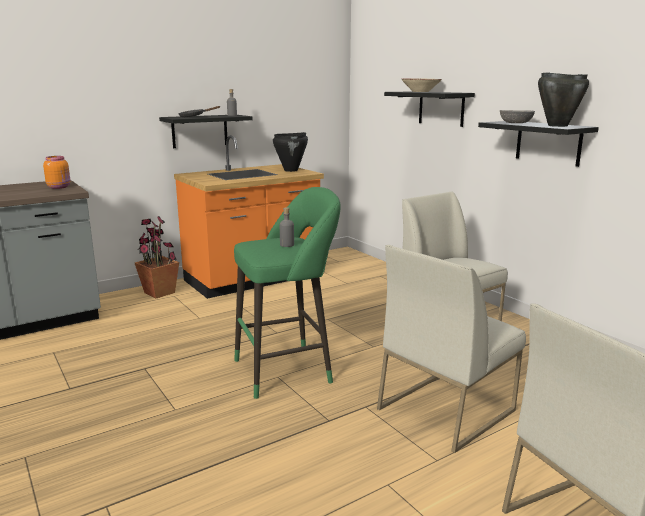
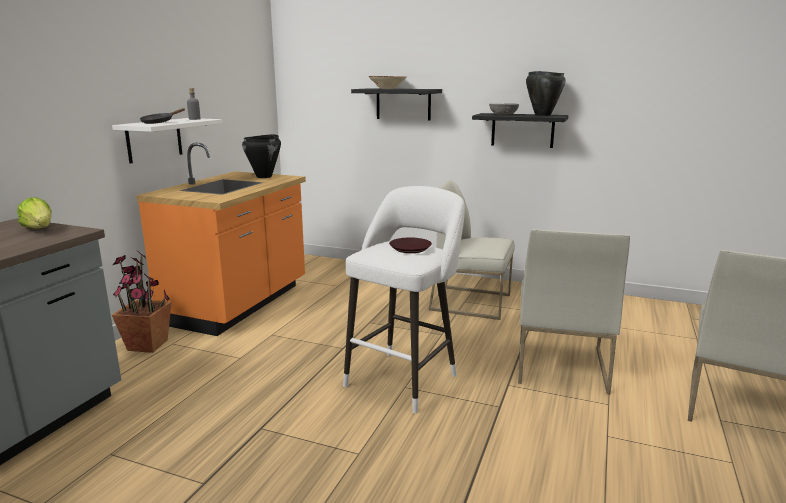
camera: 35 degrees left, 0 degrees up
(59, 187) = (40, 229): orange jar -> lettuce
(199, 131) = (154, 140): black shelf -> white shelf
(287, 245) = (409, 248): grey bottle -> brown plate
(288, 370) = (404, 378): green stool -> white stool

